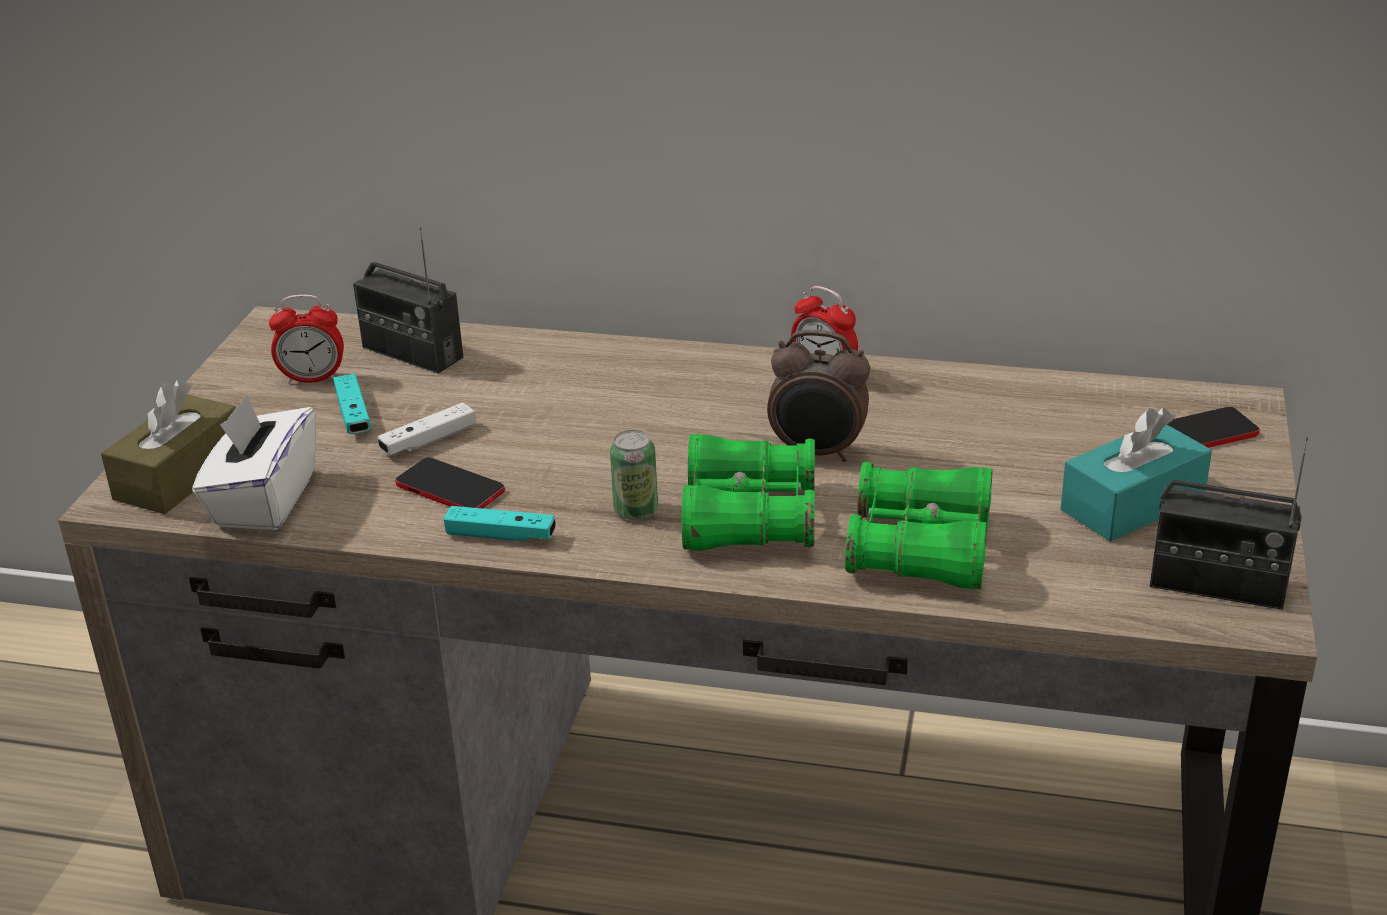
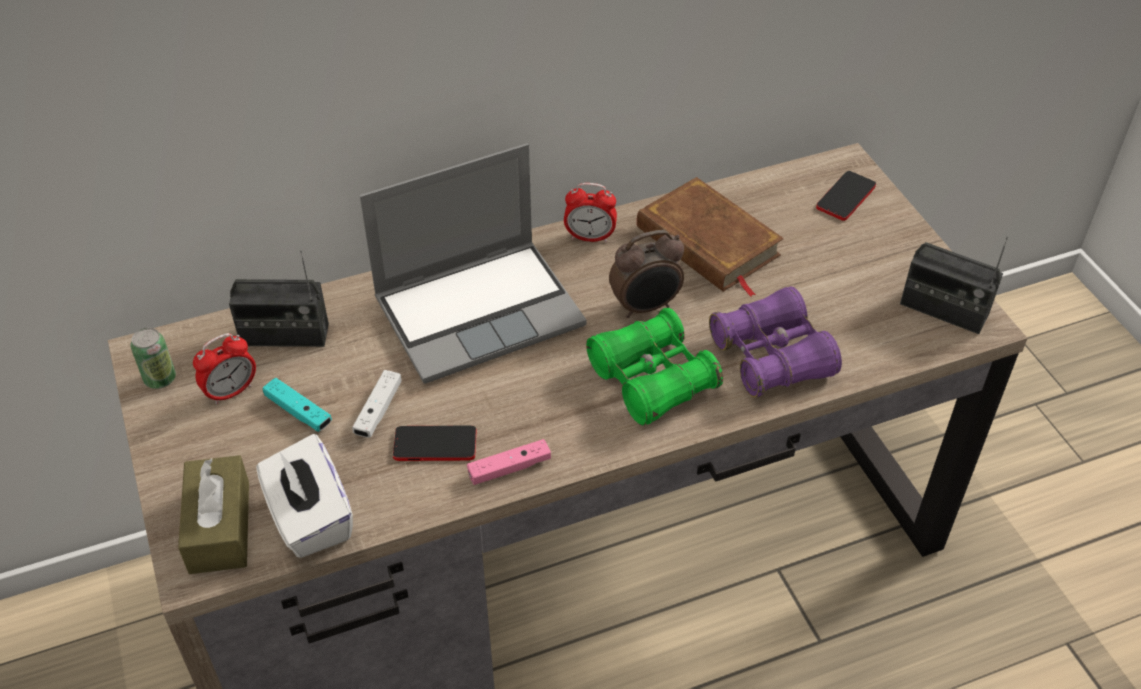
camera: 35 degrees left, 15 degrees up
(501, 535) = (509, 468): turquoise game controller -> pink game controller
(628, 396) = (480, 310): none -> laptop
(636, 510) = (577, 406): can -> can (160, 379)
(921, 549) = (771, 357): green binoculars -> purple binoculars
(963, 420) = (707, 242): none -> brown book
(1132, 504) = (854, 269): turquoise tissue box -> none
(1217, 585) = (943, 310): radio -> radio turned 45 degrees clockwise

